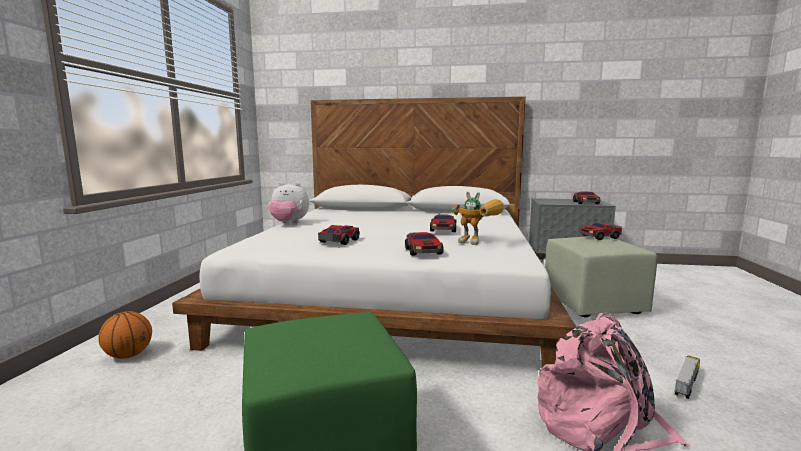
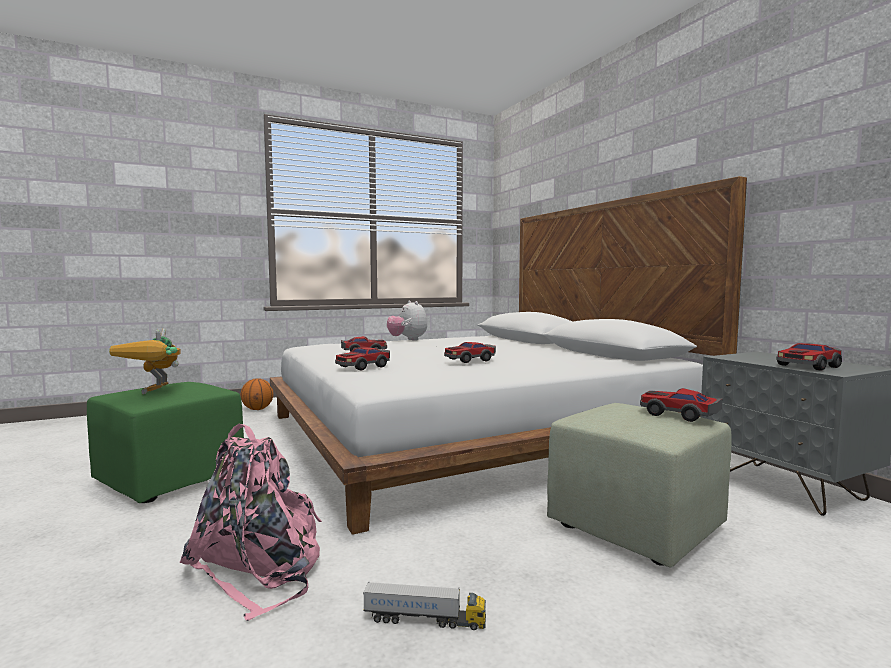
camera: 55 degrees right, 5 degrees down
(479, 242) = (434, 372): toy robot -> toy robot (156, 394)

